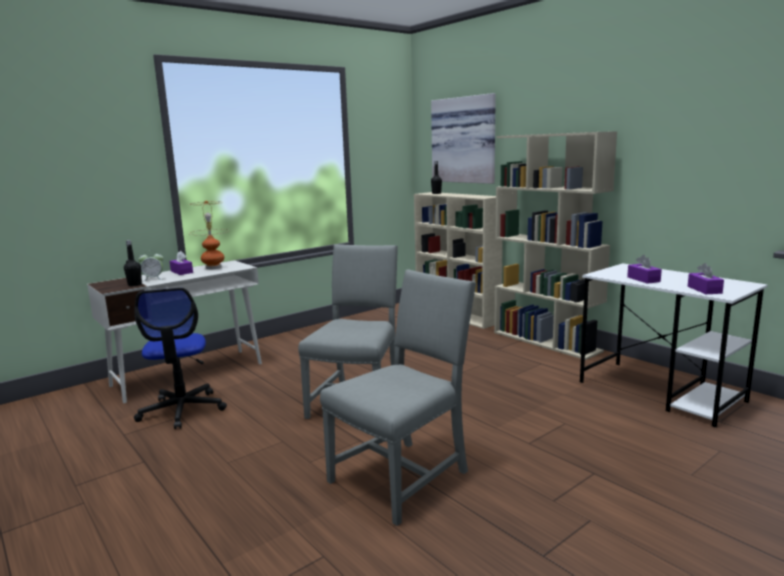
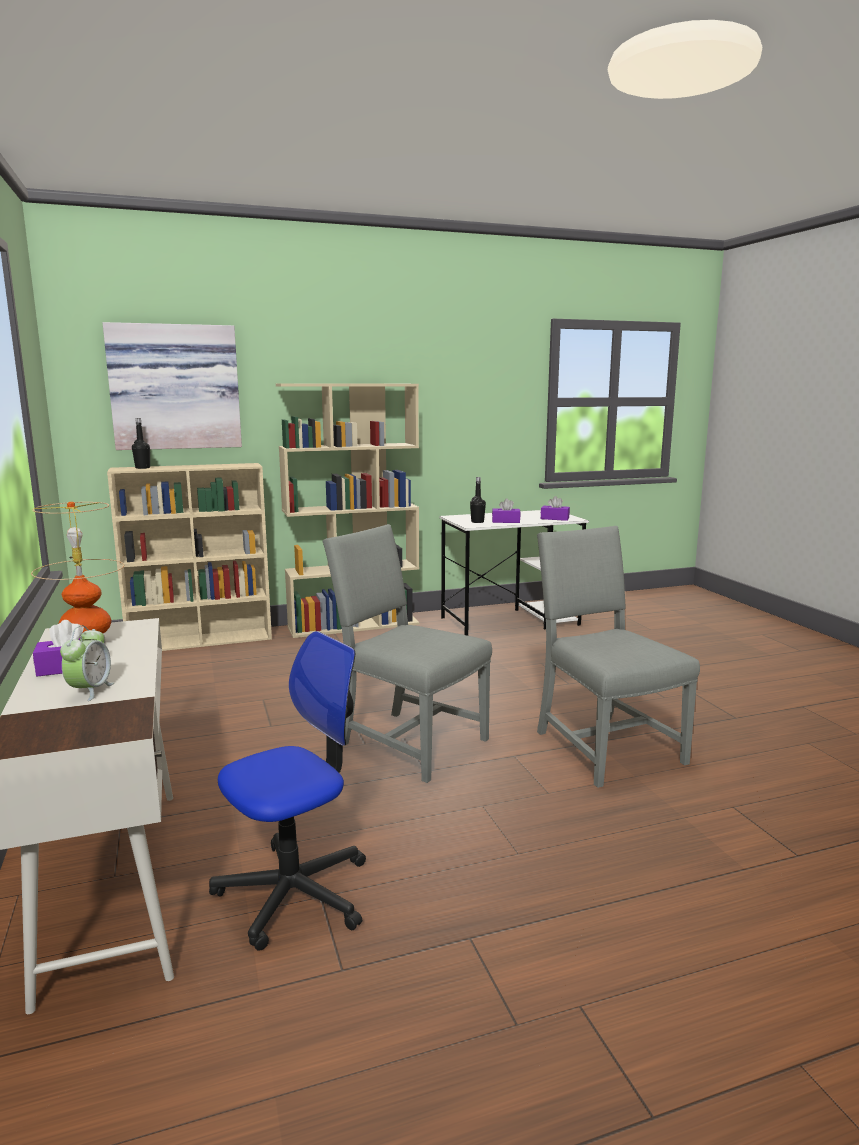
camera: 70 degrees left, 0 degrees up
(135, 285) = (119, 707): black bottle -> black bottle (477, 522)
(182, 410) = (294, 893): office chair -> office chair turned 45 degrees counterclockwise

